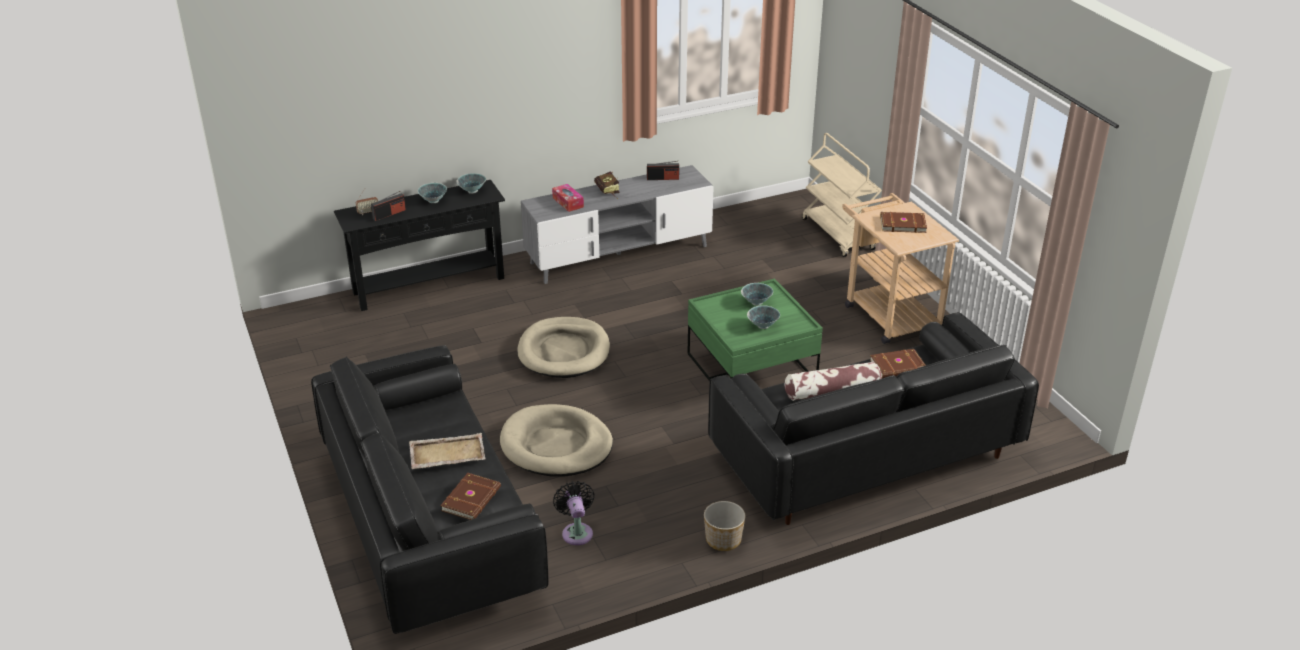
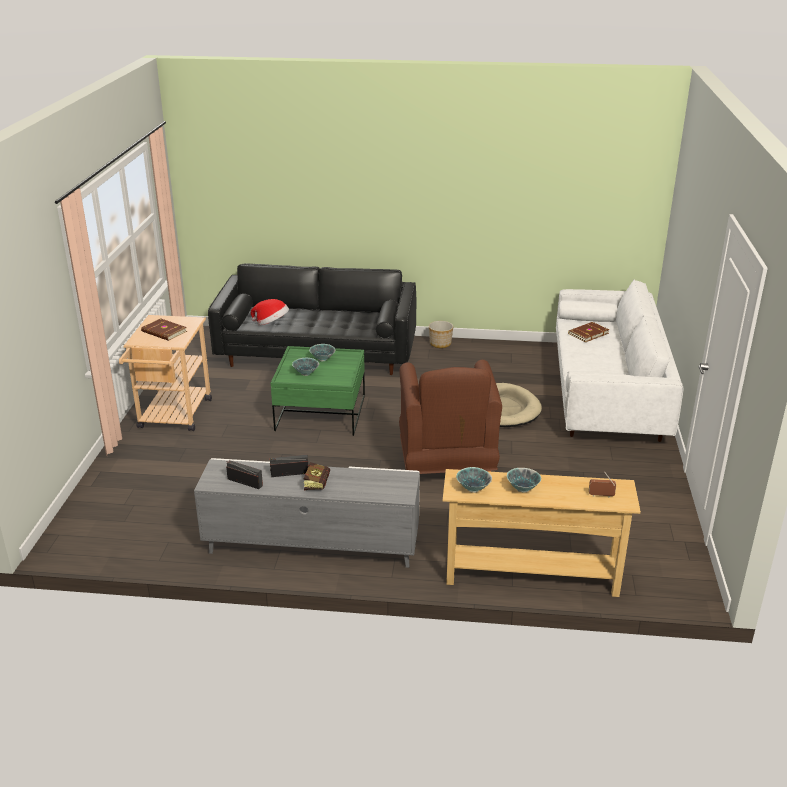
camera: 150 degrees left, 5 degrees down
(389, 214) = (578, 486): radio -> radio (289, 473)
(429, 285) = (531, 577): black console table -> beige console table
(430, 523) = (606, 393): black sofa -> white sofa
(446, 453) = (593, 356): beige tray -> none
(564, 351) = (446, 467): beige dog bed -> brown armchair
(568, 202) = (369, 484): tissue box -> none
(576, 531) = (519, 367): black fan -> none
(831, 391) = (328, 324): pillow -> none
(838, 235) = (93, 492): beige cart -> none
(898, 366) = (271, 323): brown book -> hat

